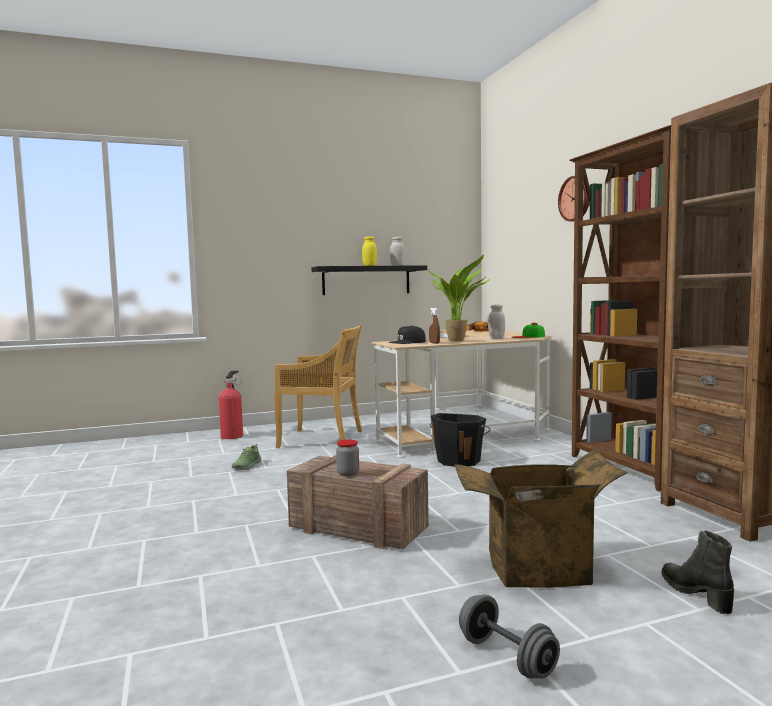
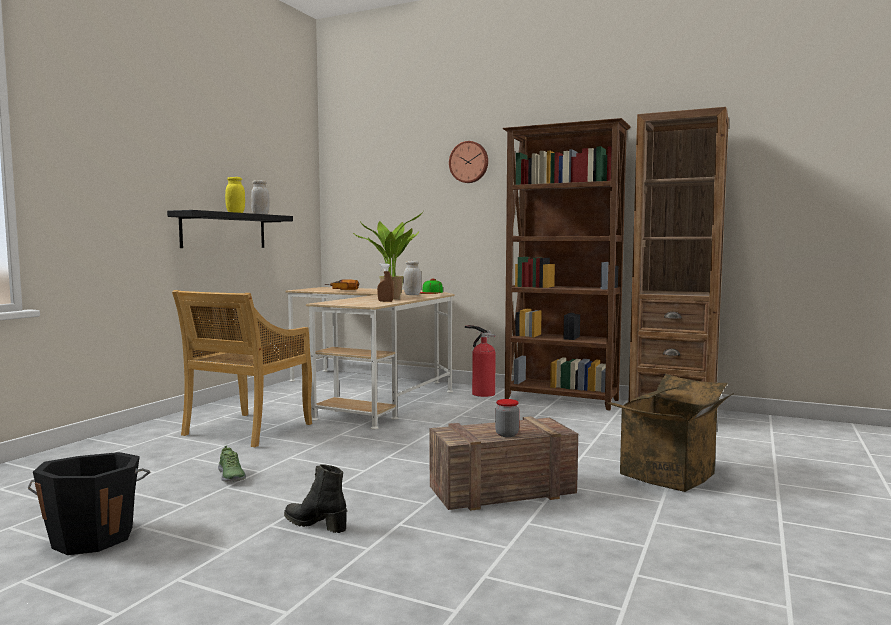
camera: 45 degrees left, 0 degrees up
(232, 436) = (105, 451): fire extinguisher -> fire extinguisher (481, 393)
(323, 439) = (247, 430): beige chair -> beige chair turned 150 degrees clockwise
(407, 342) = (352, 302): black cap -> none
(459, 460) = (434, 420): black bucket -> black bucket (93, 536)
(507, 657) = (778, 526): grey dumbbell -> none
(696, 594) = (757, 461): black boot -> black boot (316, 524)

